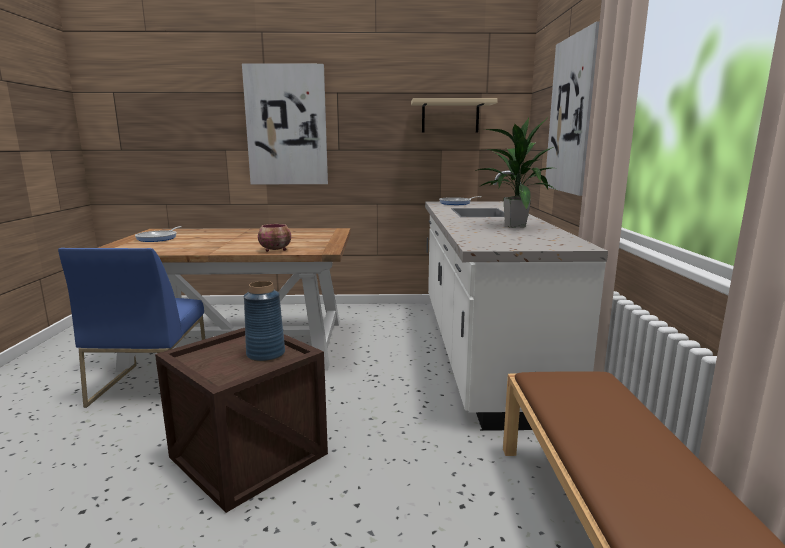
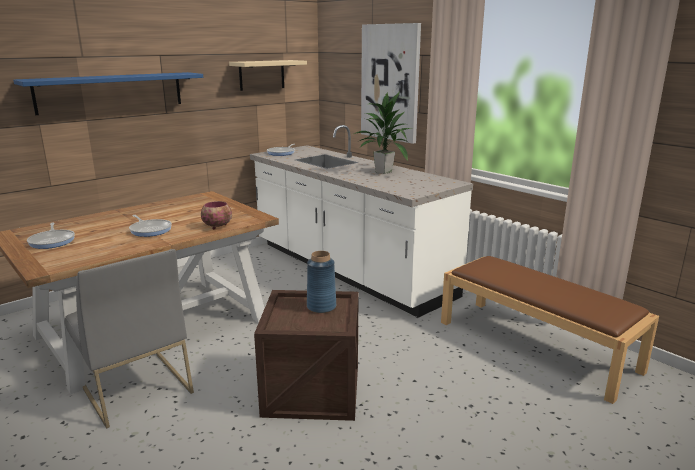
camera: 40 degrees left, 5 degrees up
(150, 384) = (134, 387): blue chair -> grey chair
(227, 243) = (150, 230): none -> frying pan
(286, 125) = (111, 92): picture -> blue shelf

